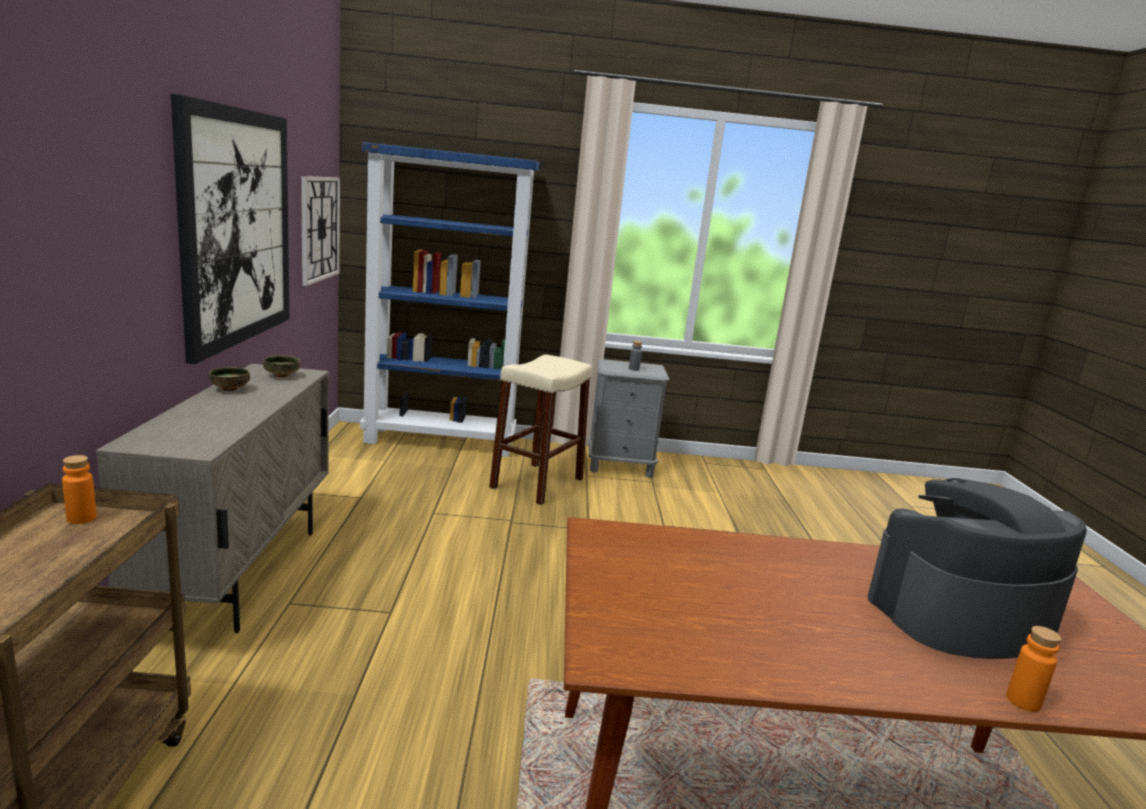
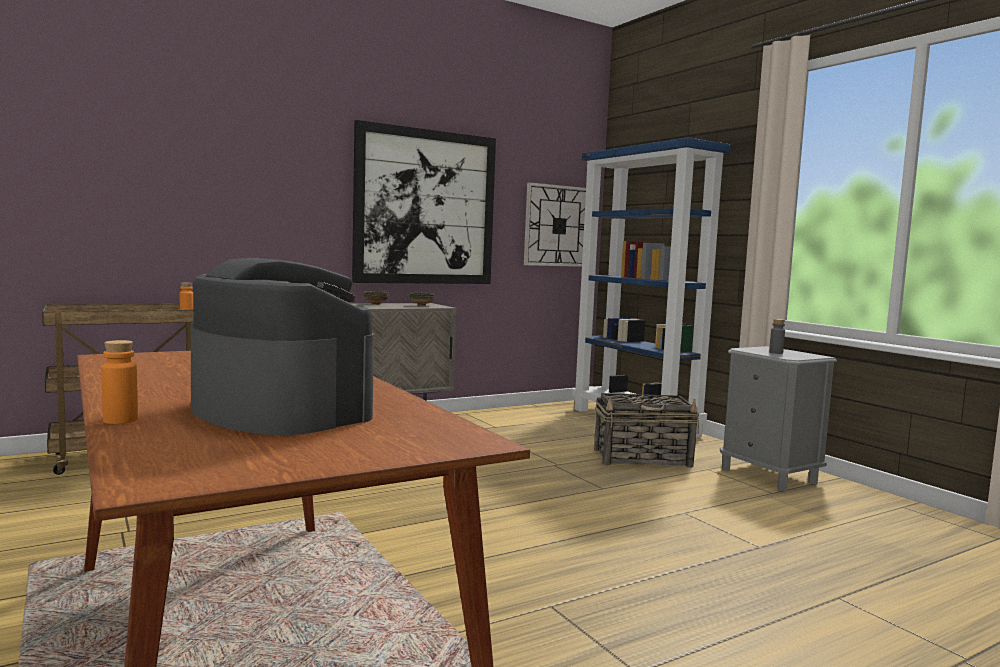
camera: 60 degrees right, 10 degrees down
(537, 483) = (643, 458): beige stool -> basket

